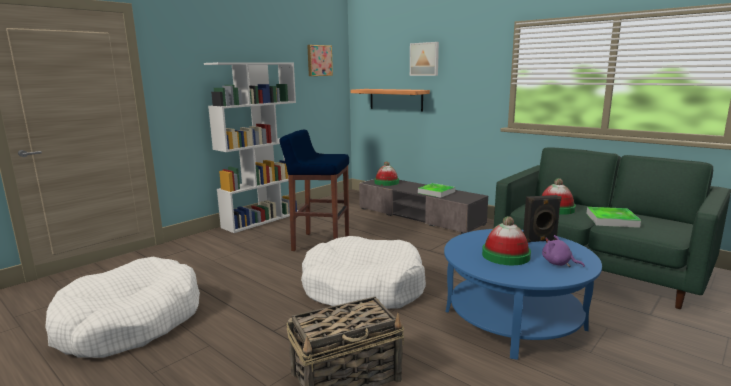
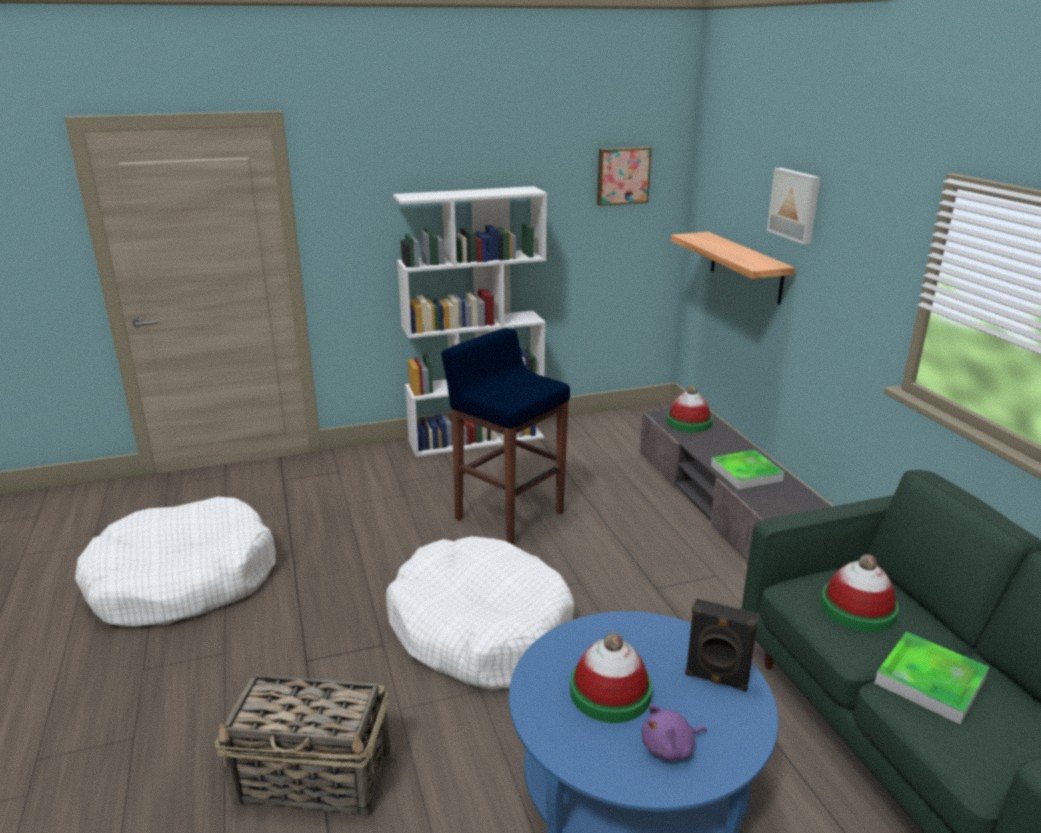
camera: 30 degrees right, 10 degrees up
(558, 263) = (670, 747): purple plush toy -> purple plush toy turned 90 degrees counterclockwise

